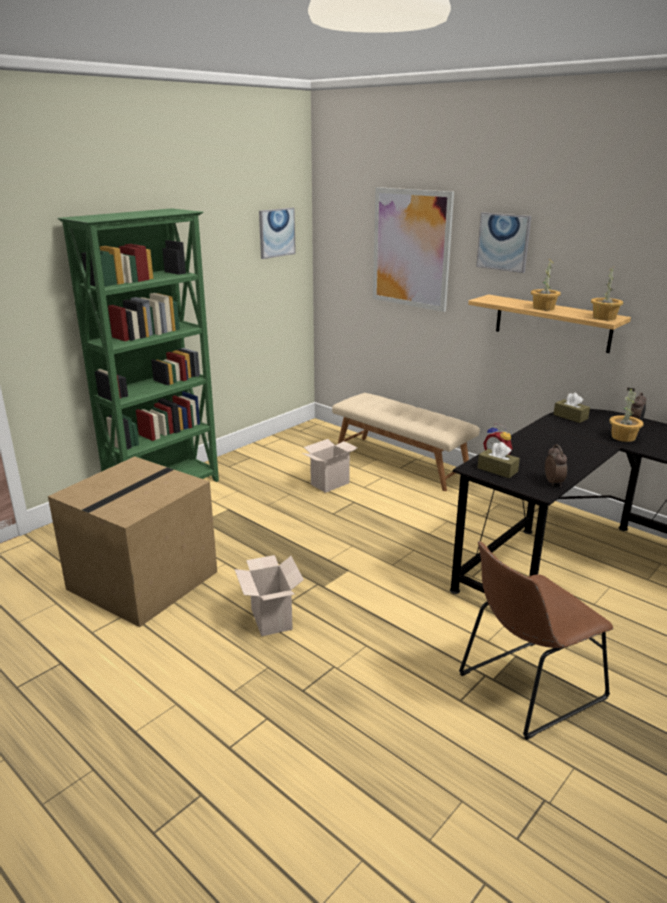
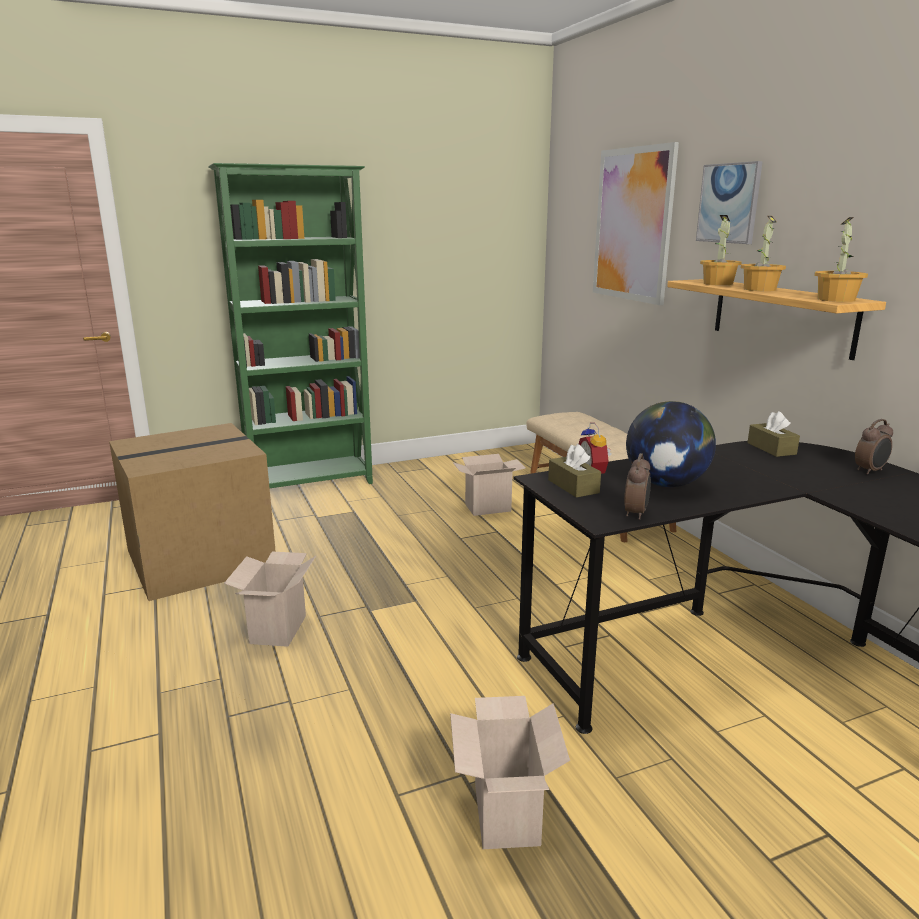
camera: 25 degrees right, 5 degrees down
(276, 232) = (493, 211): picture -> none
(526, 688) = (503, 812): brown chair -> cardboard box
(545, 457) = (666, 484): none -> globe
(623, 437) = (828, 482): potted plant -> potted plant (717, 283)

